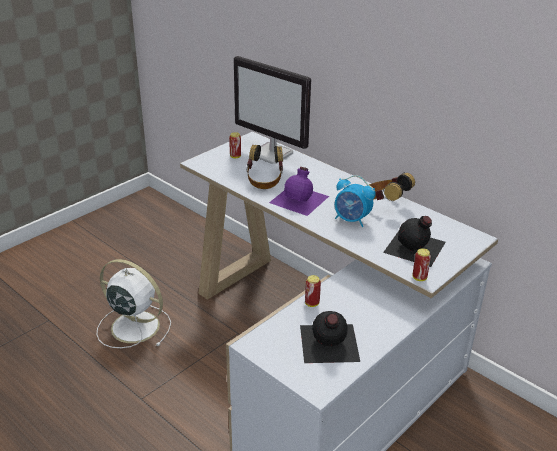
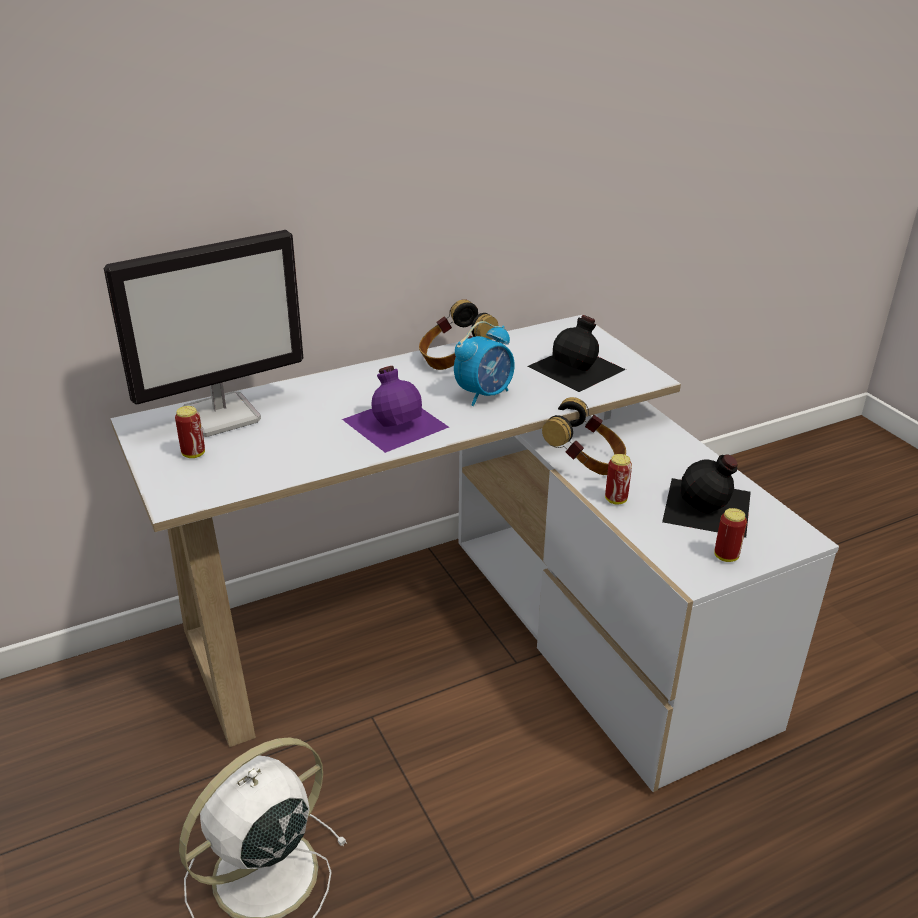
camera: 70 degrees left, 0 degrees up
(265, 181) = (310, 441): headphones -> headphones (585, 463)
(419, 278) = (647, 382): can -> can (726, 556)

